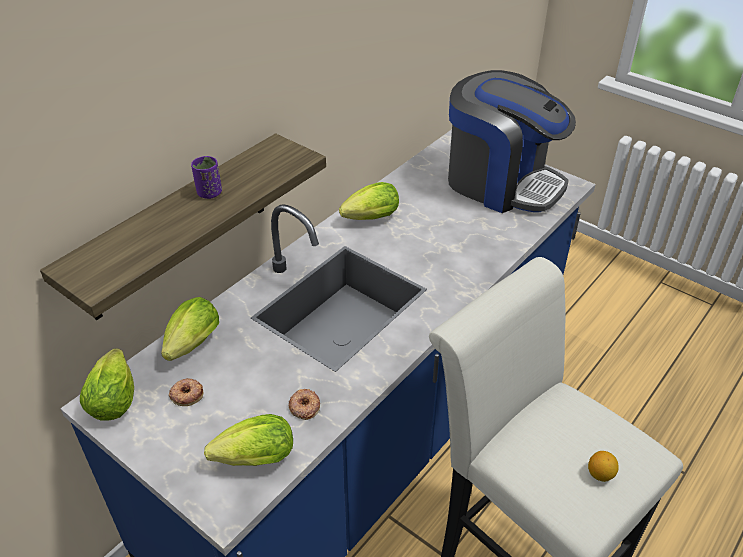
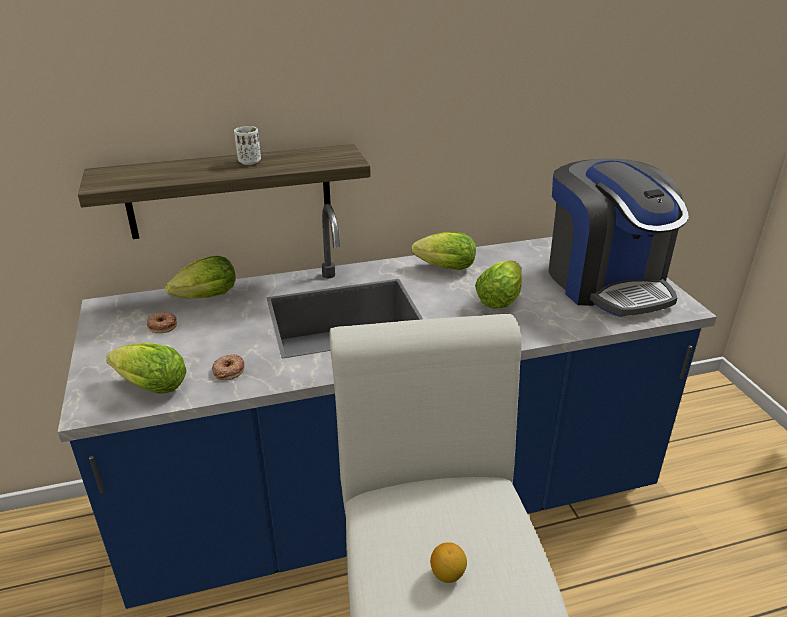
camera: 35 degrees right, 10 degrees down
(115, 397) = (119, 307): lettuce -> lettuce (501, 298)
(209, 193) = (249, 162): purple cup -> white cup

